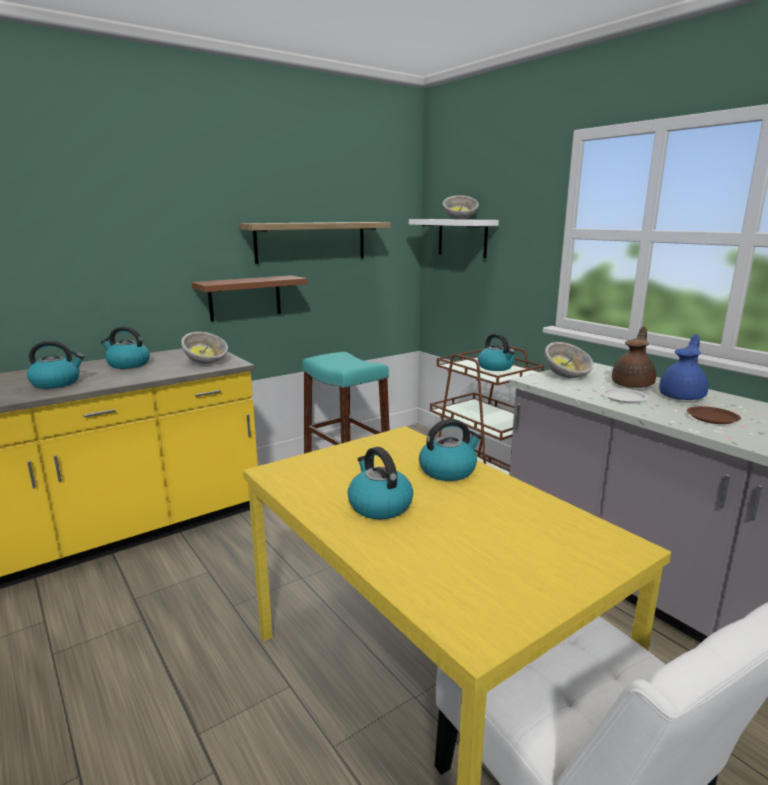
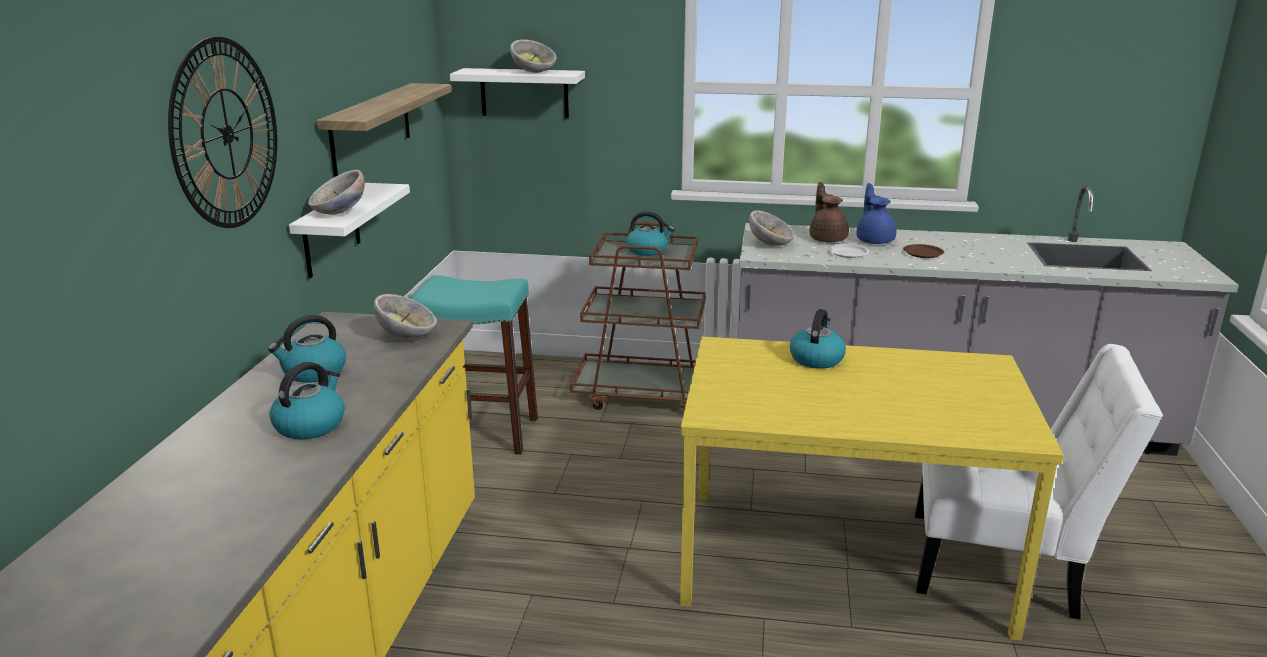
camera: 45 degrees left, 5 degrees up
(128, 212) = (227, 134): none -> wall clock
(226, 281) = (339, 212): none -> bowl
(245, 298) = (331, 230): brown shelf -> white shelf
(379, 506) = (836, 402): kettle -> none

